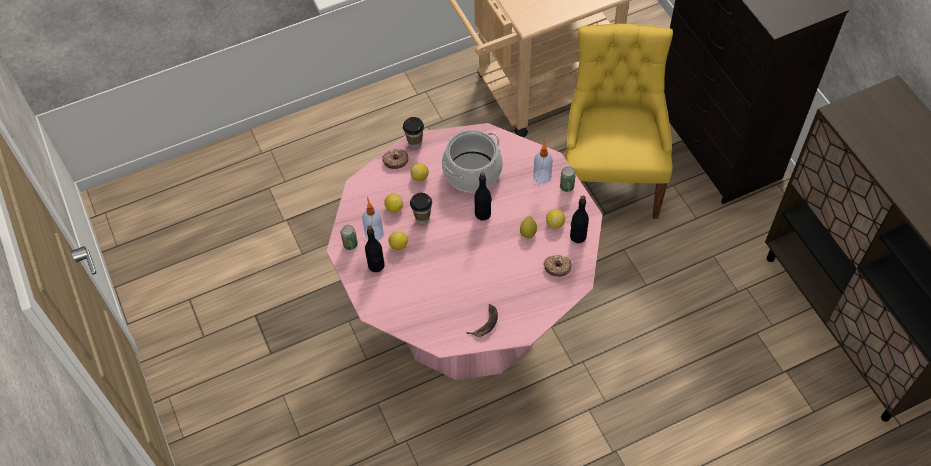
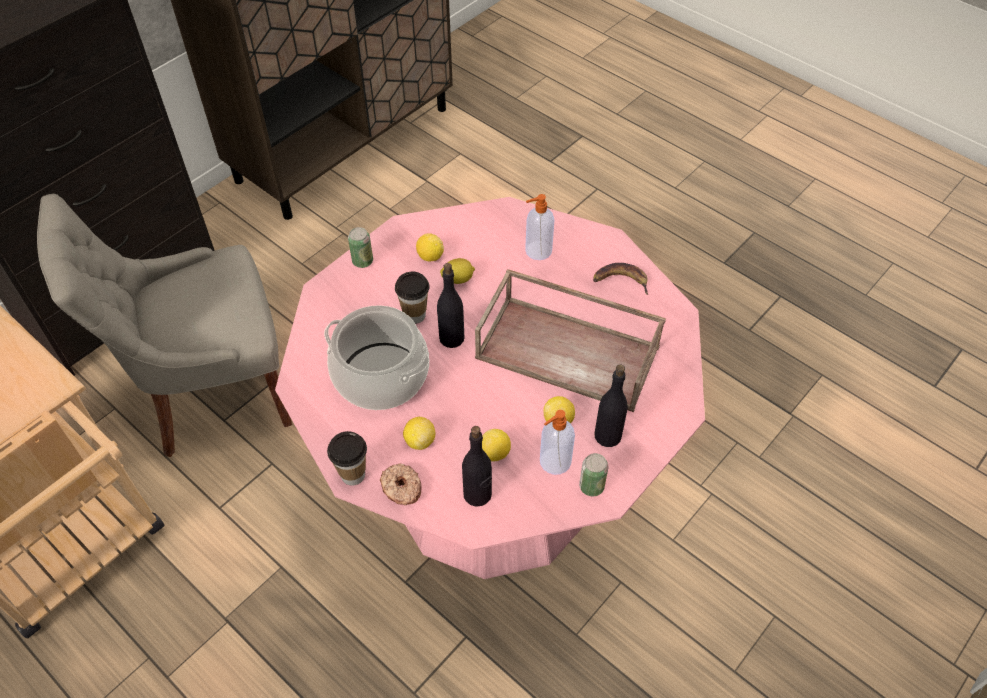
camera: 115 degrees left, 5 degrees down
(422, 218) = (495, 408): cup -> cup (415, 315)
(442, 270) = (570, 352): none -> brown tray
(542, 176) = (355, 292): soap dispenser -> soap dispenser (537, 251)
(557, 267) = (497, 235): donut -> none
(577, 236) = (439, 229): black bottle -> black bottle (477, 494)
(610, 179) = (213, 392): yellow chair -> grey chair

